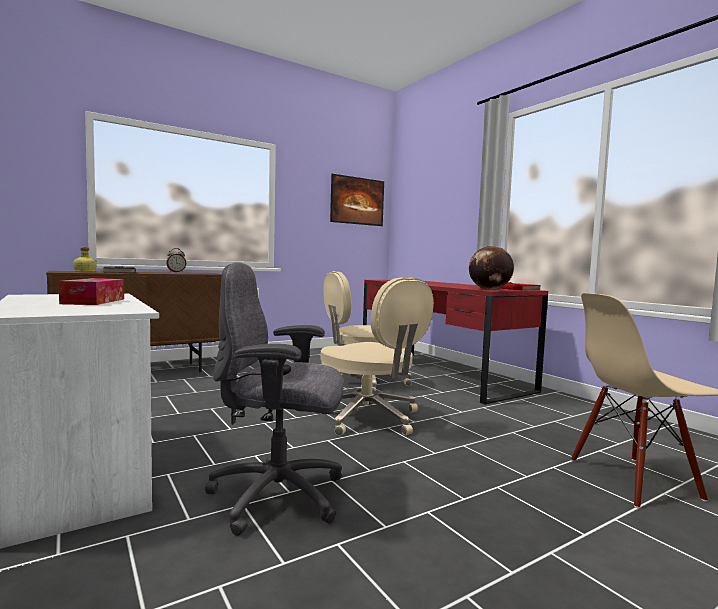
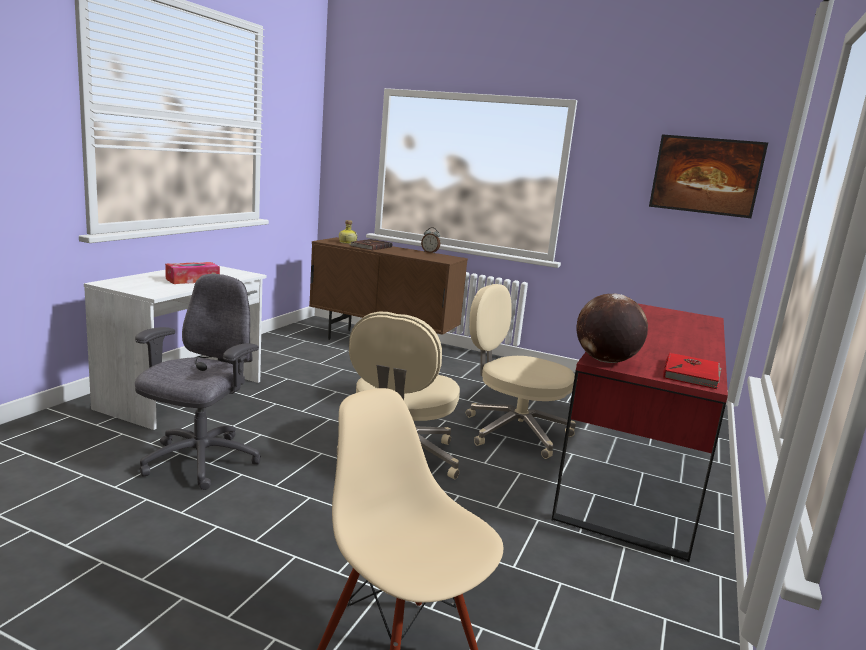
camera: 55 degrees right, 10 degrees up
(279, 497) = (199, 462): grey office chair -> grey office chair turned 45 degrees clockwise

